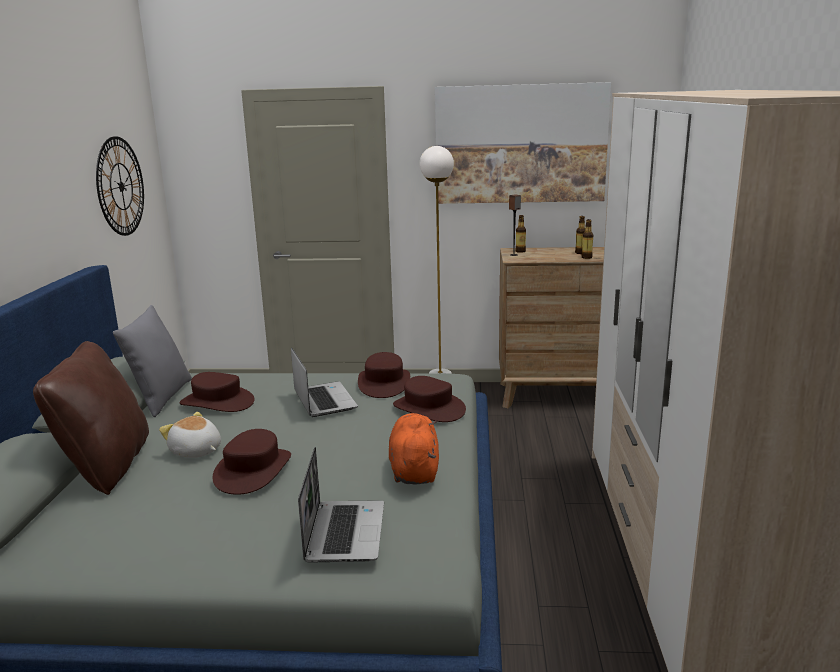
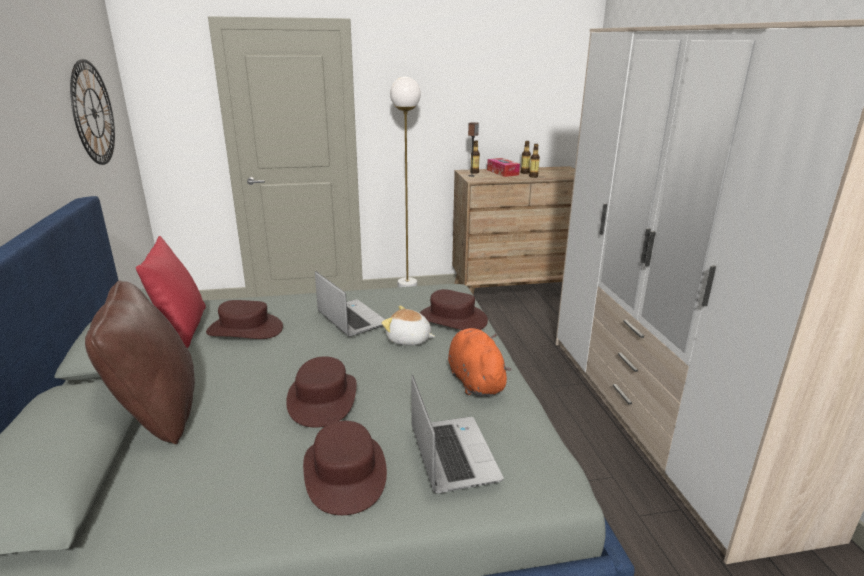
camera: 15 degrees left, 5 degrees up
(161, 398) = (181, 329): grey pillow -> red pillow
(195, 451) = (249, 384): plush toy -> plush toy (408, 340)
(384, 383) = (398, 298): brown hat -> brown hat (345, 473)
(520, 144) = (472, 77): picture -> none
(553, 252) = (502, 172): none -> tissue box

